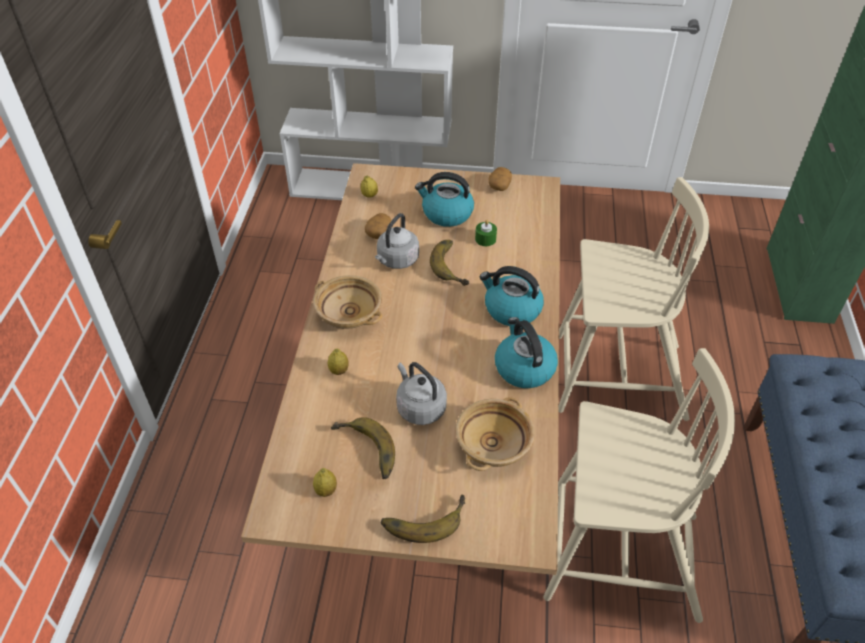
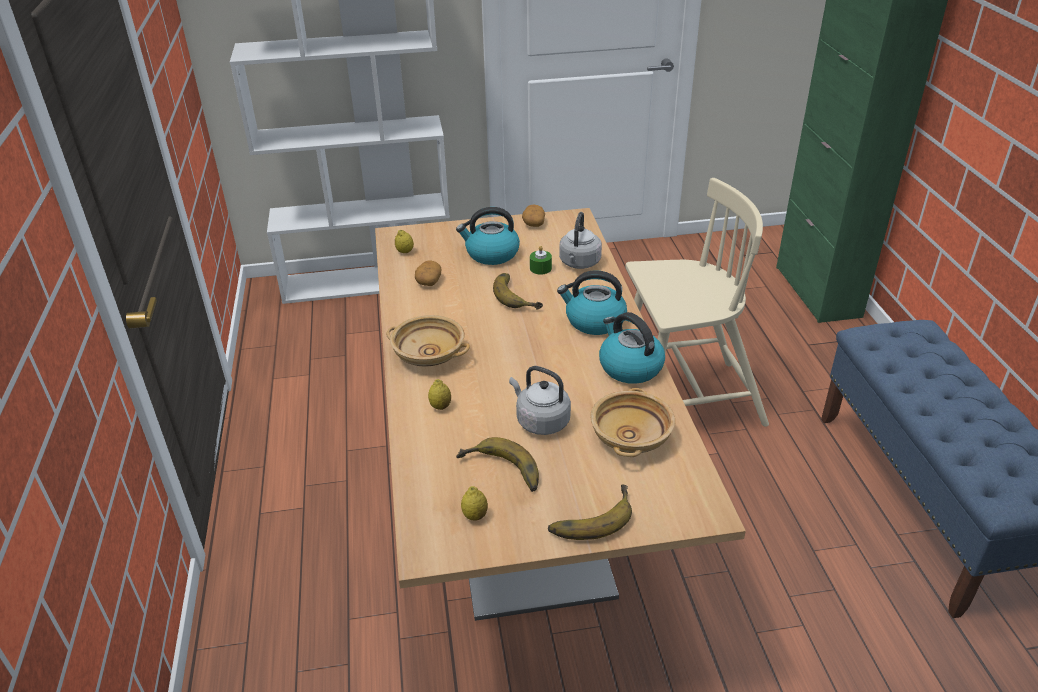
camera: 15 degrees left, 10 degrees down
(396, 260) = (458, 301): grey kettle -> grey kettle (579, 263)
(618, 554) = (752, 561): beige chair -> none

